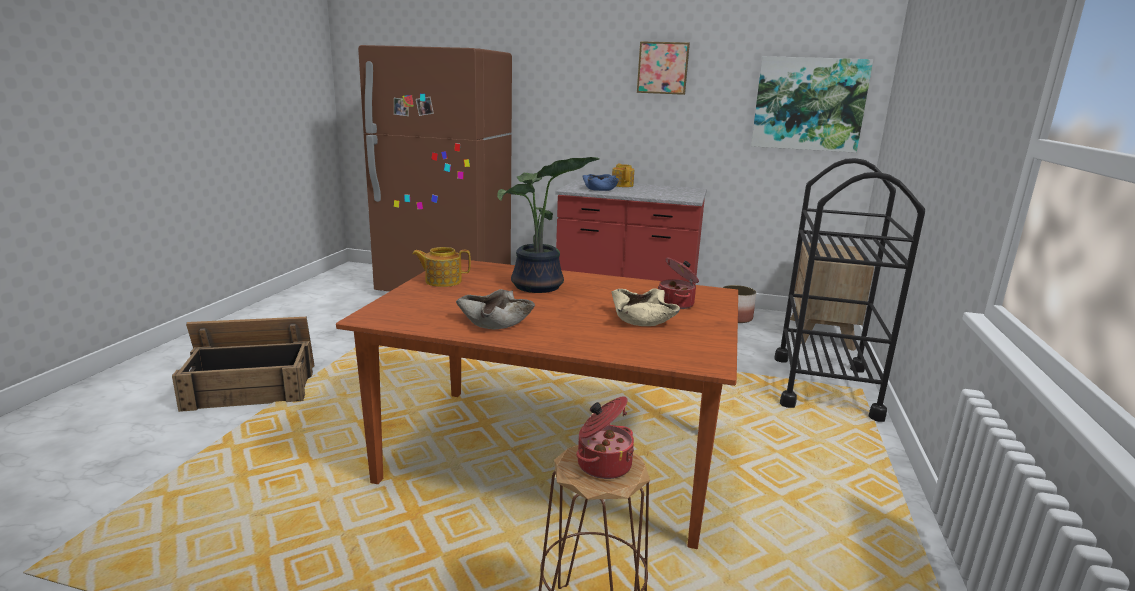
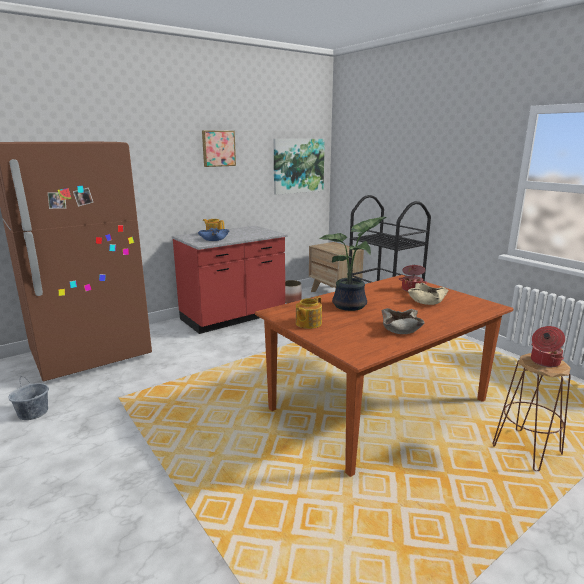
camera: 50 degrees left, 0 degrees up
(252, 386) = (130, 498): crate -> none
(334, 308) = (33, 413): none -> grey bucket

